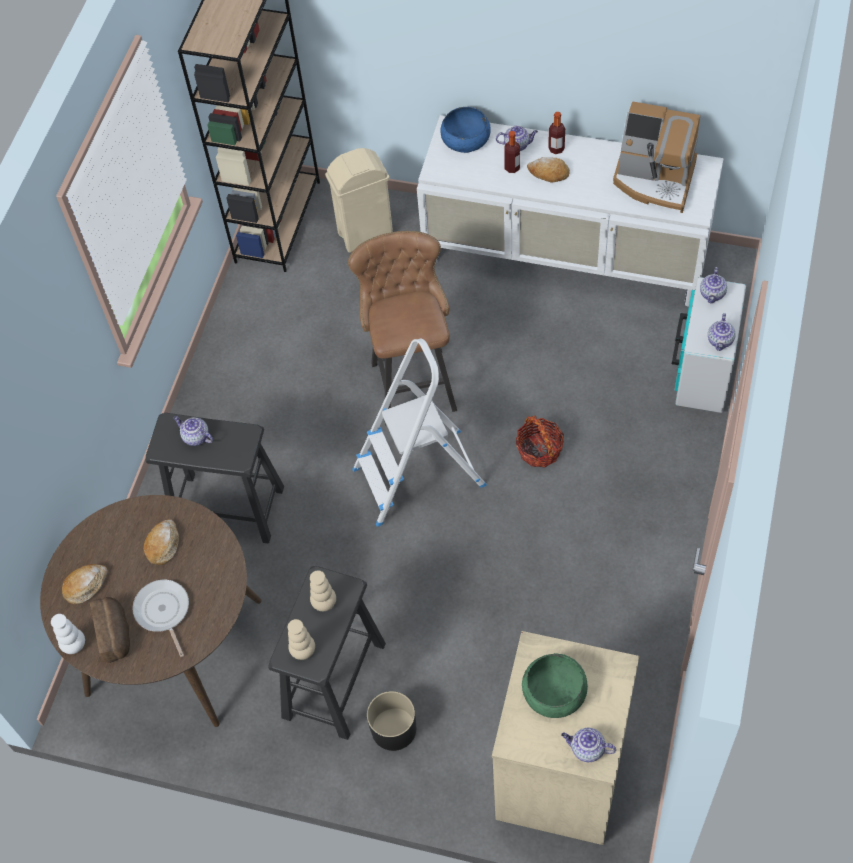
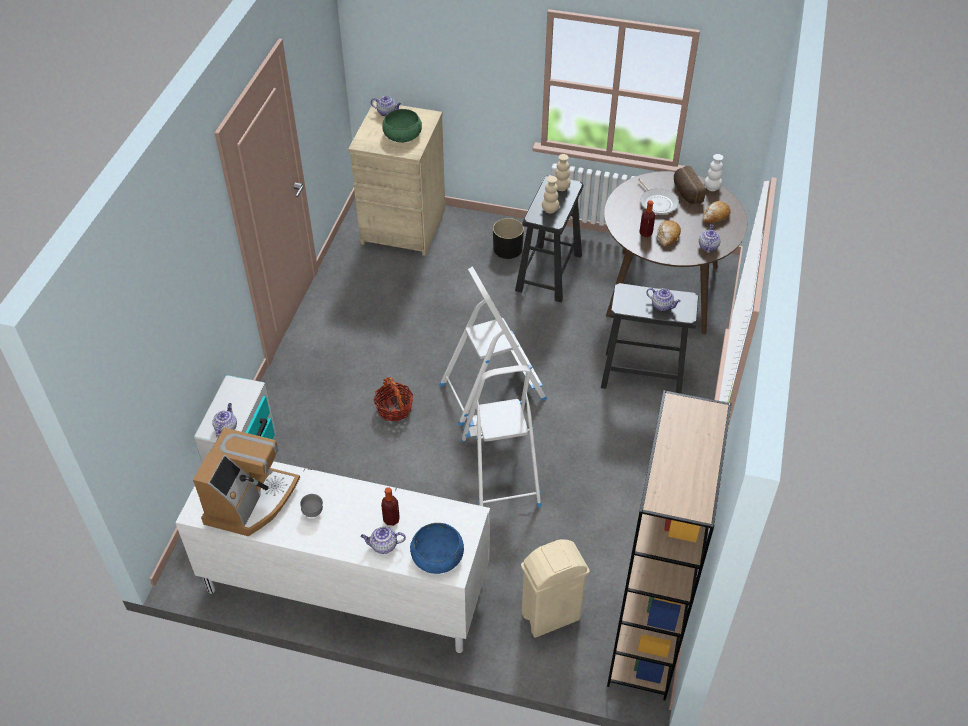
camera: 175 degrees right, 10 degrees down
(411, 376) = (500, 470): brown stool -> white step ladder
(548, 173) = (355, 511): bread -> none
(556, 149) = (343, 539): bottle -> bottle (645, 233)
(590, 171) = (313, 512): none -> grey bowl
(654, 179) = (251, 500): coffee machine -> coffee machine turned 90 degrees clockwise
(720, 341) = (232, 389): teapot -> teapot (708, 246)

